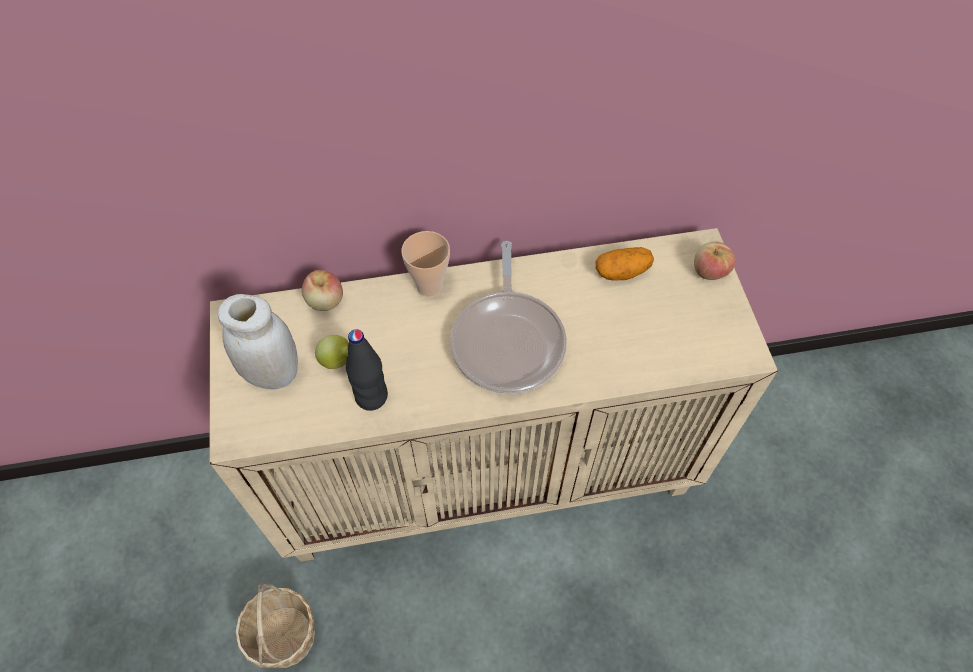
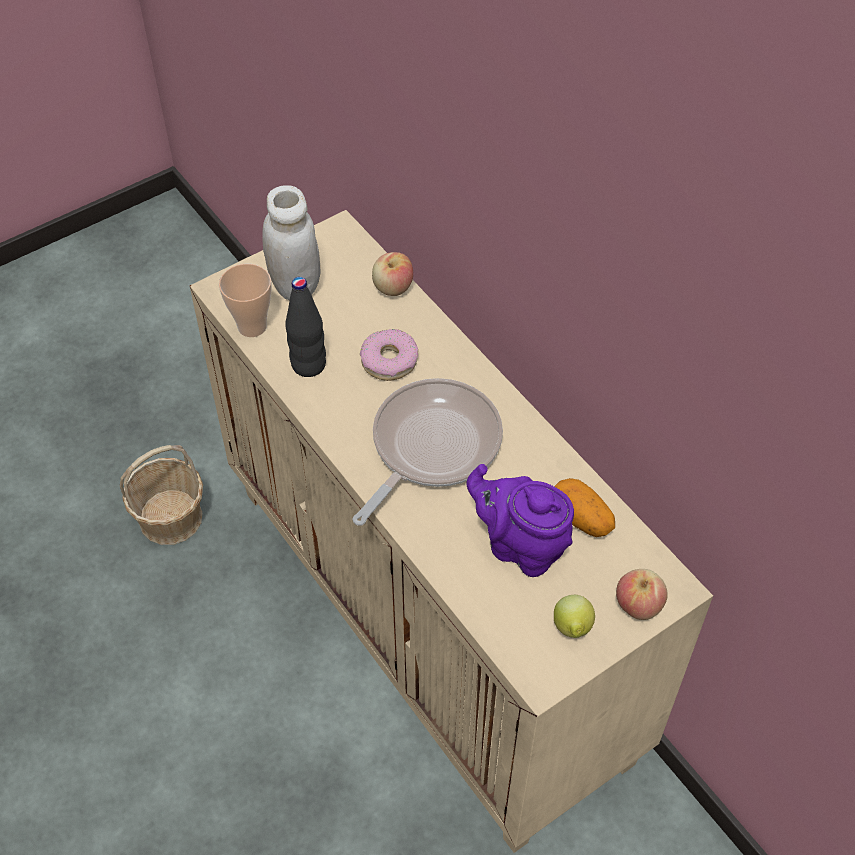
camera: 65 degrees right, 5 degrees down
(338, 362) = (332, 325): lemon -> lemon (572, 629)
(403, 335) = (389, 361): none -> donut
(429, 286) = (459, 357): cup -> cup (252, 326)
(508, 340) = (431, 447): frying pan -> frying pan turned 150 degrees clockwise
(630, 320) = (520, 546): none -> purple teapot

